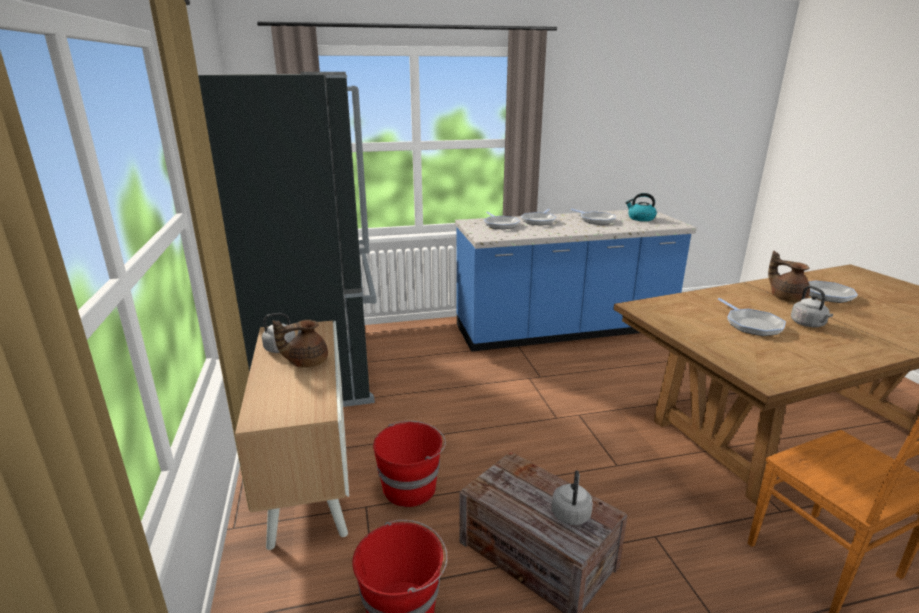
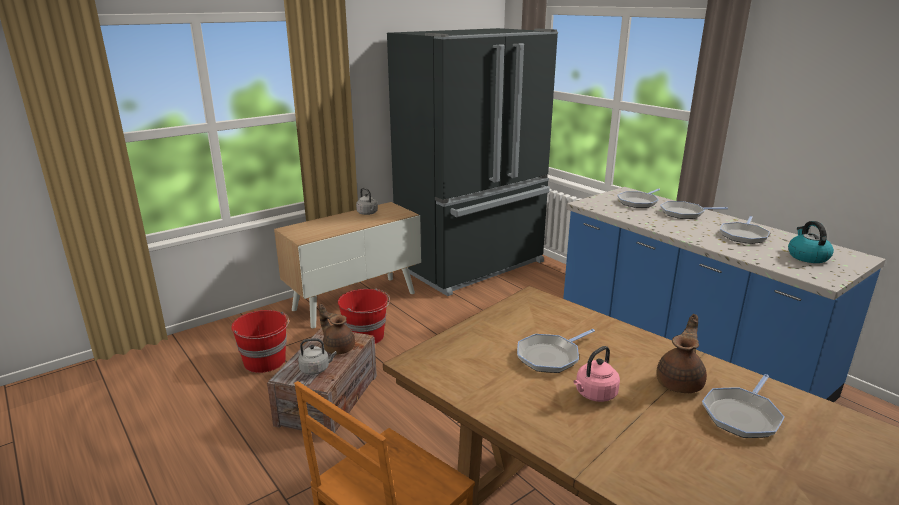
camera: 65 degrees right, 0 degrees up
(306, 362) = (355, 222): brown teapot -> brown teapot (338, 347)
(808, 324) = (594, 394): grey kettle -> pink kettle

